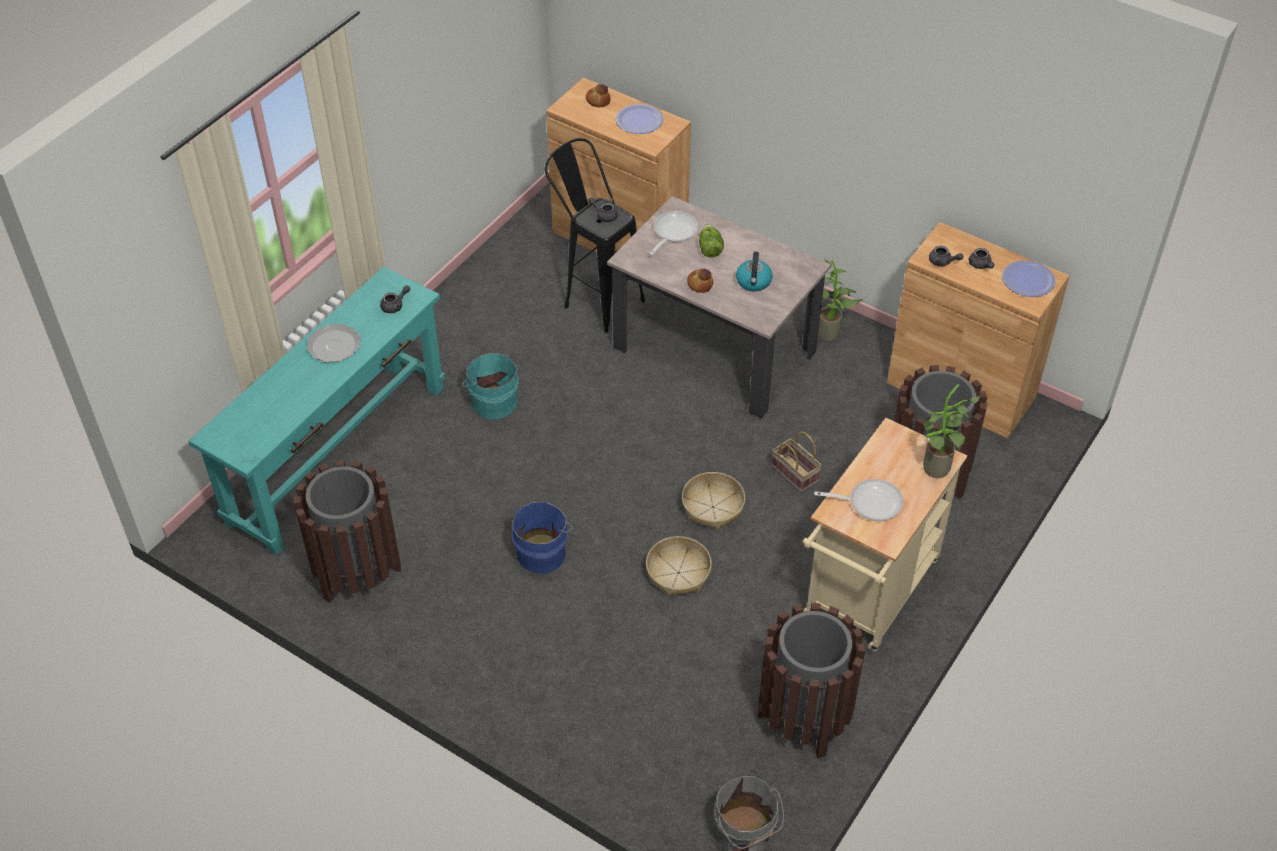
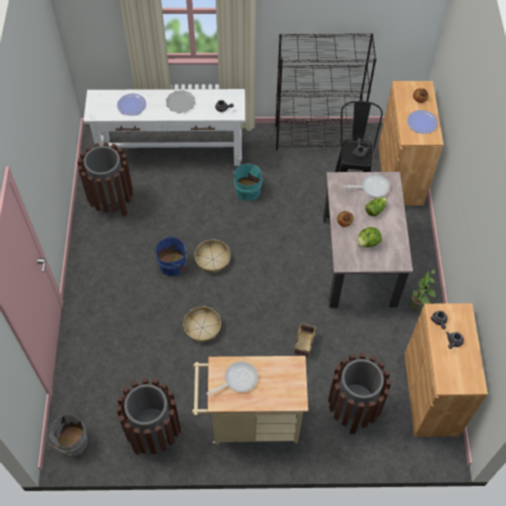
camera: 55 degrees right, 10 degrees up
(338, 454) = (171, 152): turquoise console table -> white console table
(478, 283) = (317, 137): none -> black bookcase
(712, 507) = (254, 319): basket -> basket (212, 259)
(753, 282) = (367, 243): kettle -> lettuce
(870, 503) = (238, 379): frying pan -> frying pan turned 90 degrees counterclockwise
(938, 472) = (284, 401): potted plant -> none
(1028, 280) = (463, 373): plate -> plate (131, 105)

